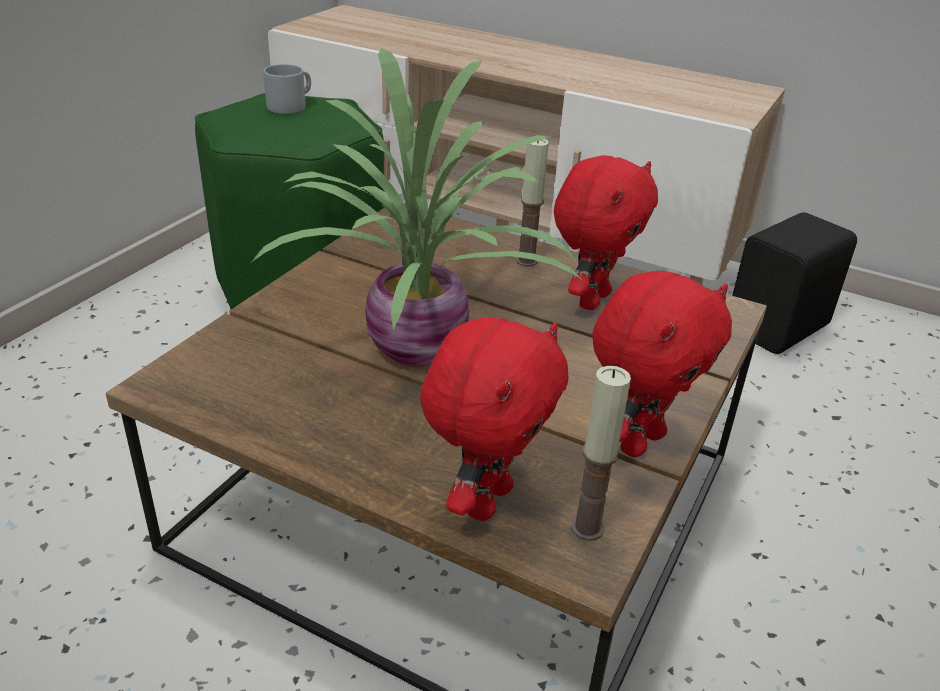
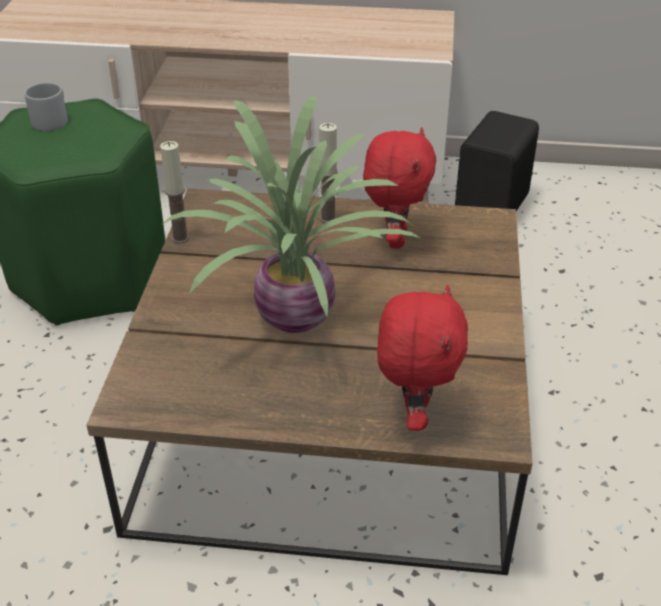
camera: 20 degrees left, 5 degrees up
(587, 528) = (487, 412): candle -> candle (180, 238)
(639, 441) = (487, 341): red plush toy -> none

